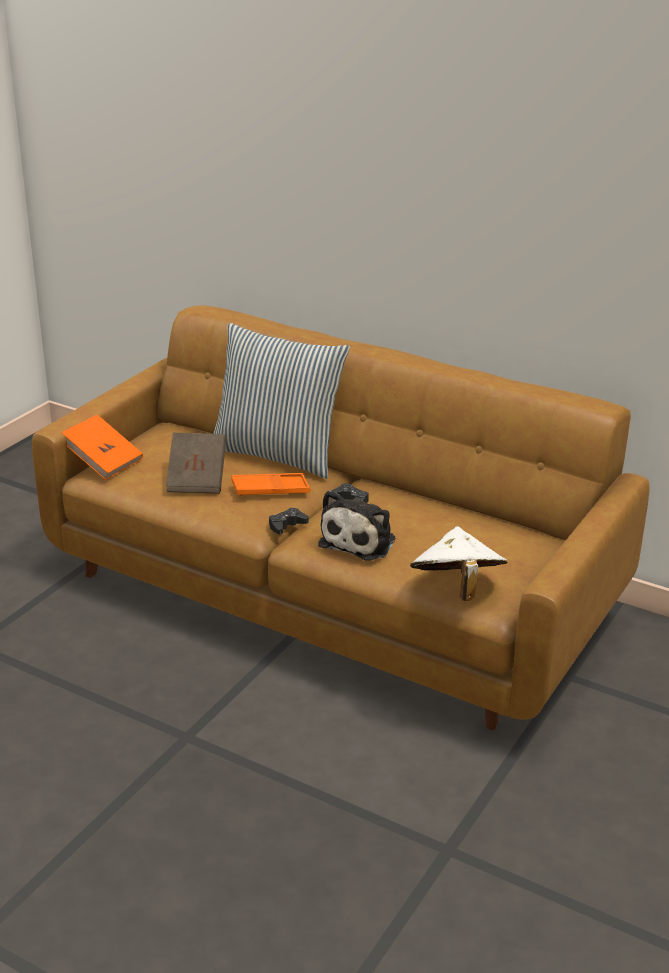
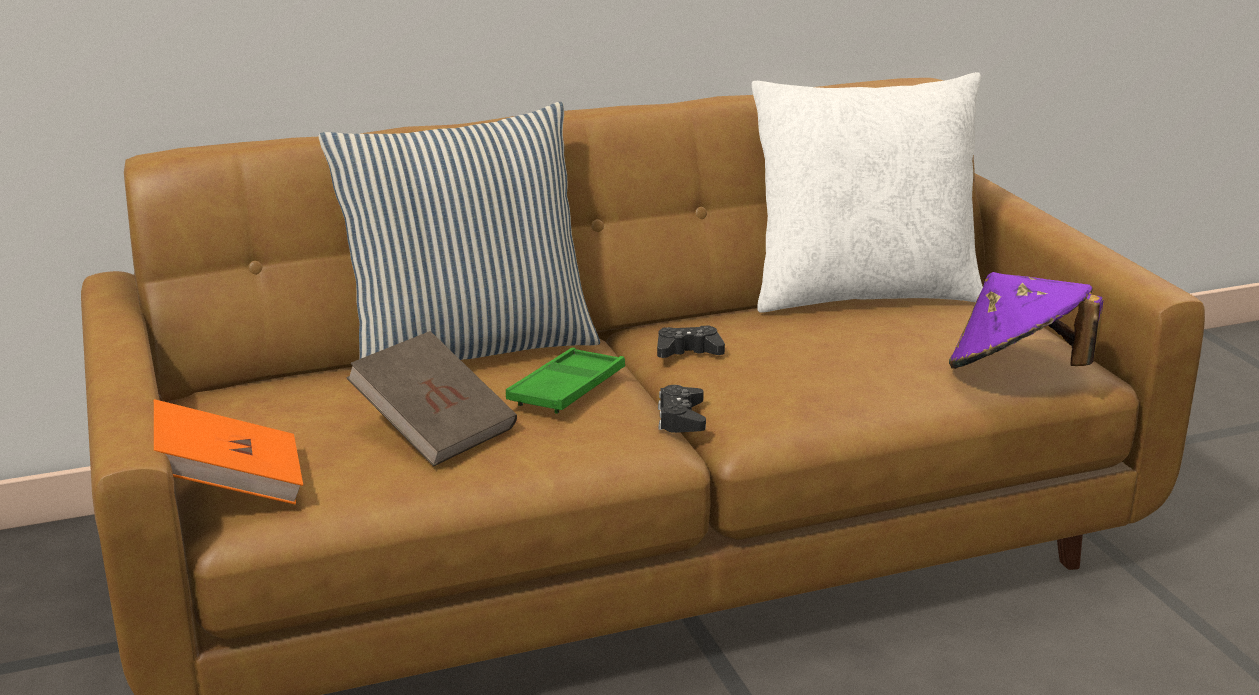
camera: 50 degrees left, 5 degrees down
(270, 490) = (567, 389): orange tray -> green tray
(360, 541) = (807, 383): plush toy -> none
(456, 589) = (1015, 371): white hat -> purple hat
(491, 518) = (862, 293): none -> white pillow

